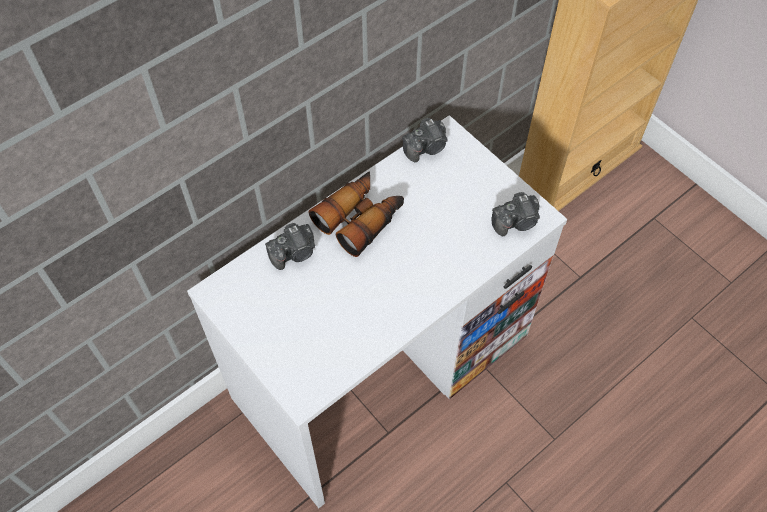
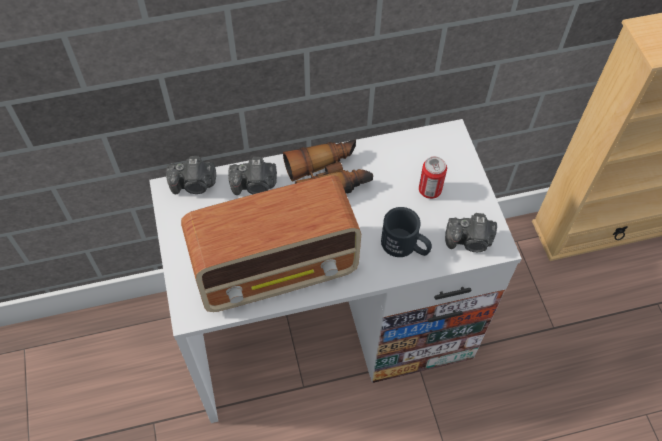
camera: 25 degrees right, 0 degrees up
(360, 321) = (277, 269): none -> radio
(426, 148) = (424, 140): camera -> camera (194, 184)
(456, 191) = (429, 190): none -> can
(463, 250) = (405, 246): none -> black mug

